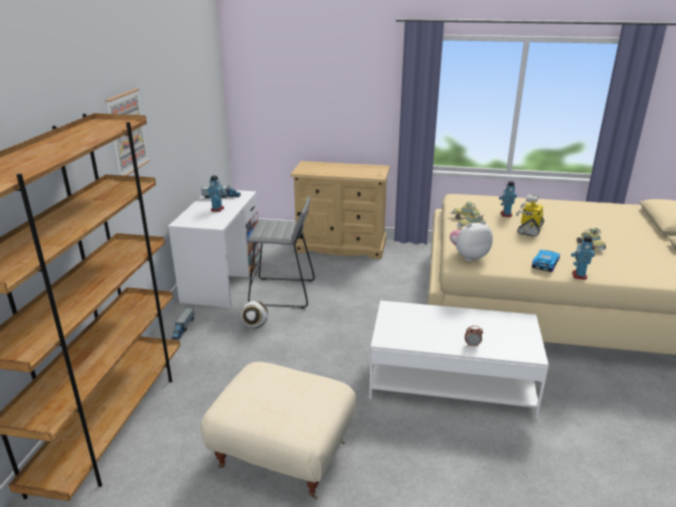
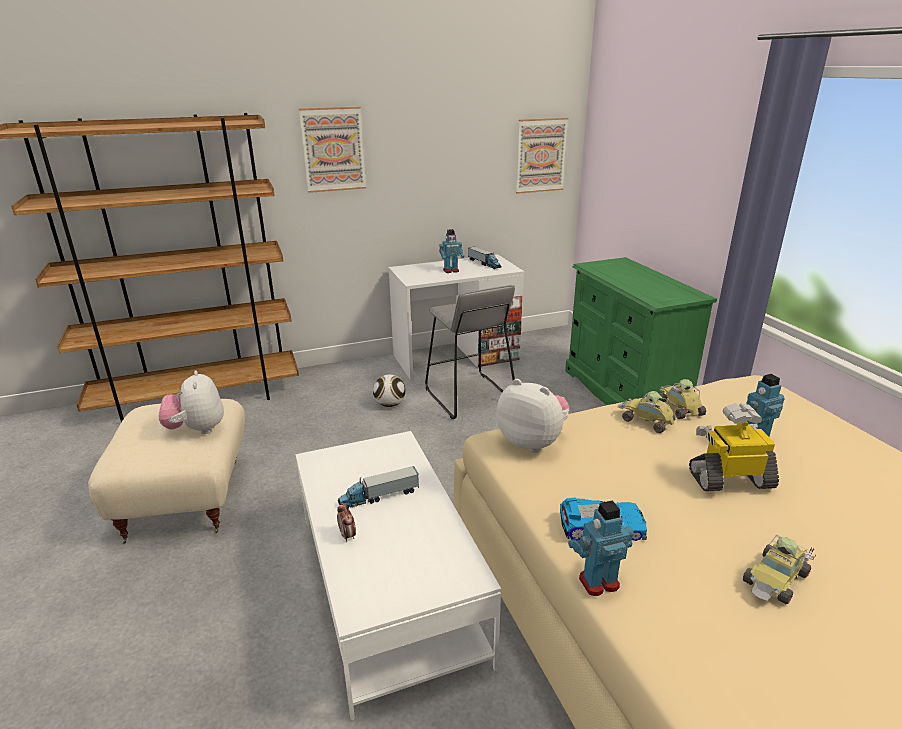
camera: 60 degrees right, 0 degrees up
(183, 328) = (353, 373): toy truck -> toy truck (379, 496)
(212, 103) = (540, 155): none -> picture
(295, 382) = (197, 429): none -> plush toy
(341, 246) = (623, 393): beige dresser -> green dresser

